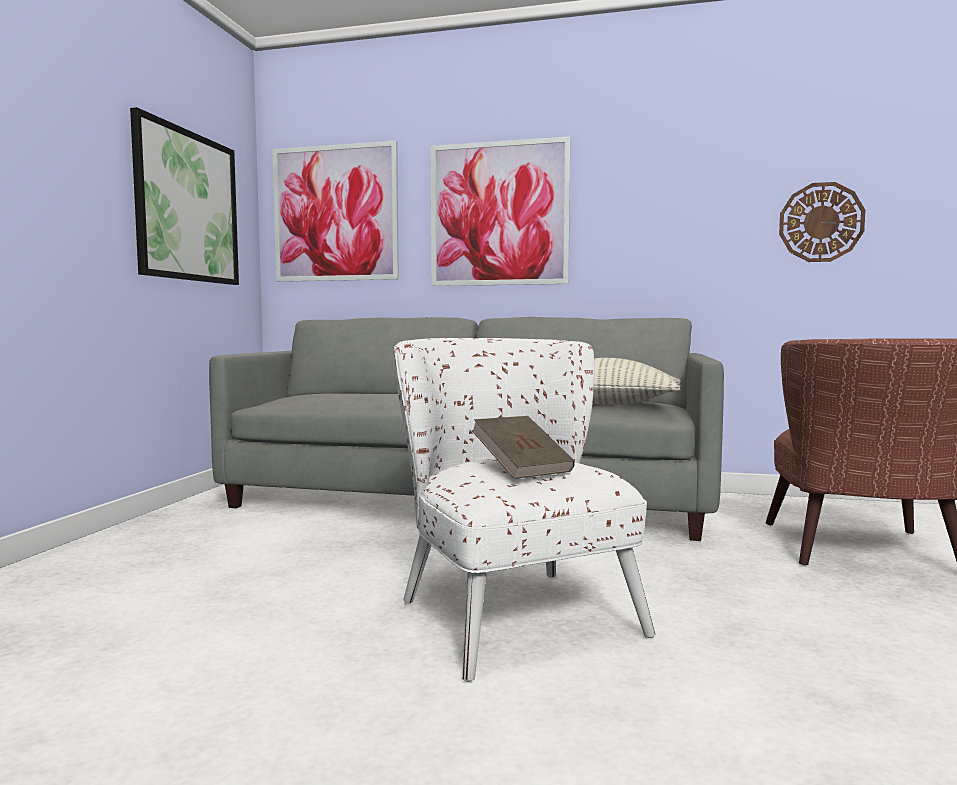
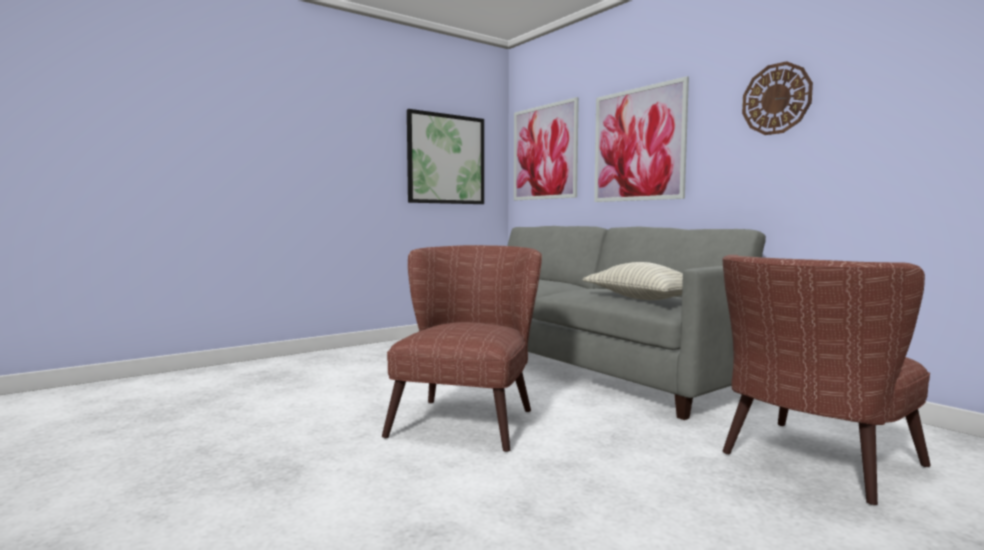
camera: 40 degrees right, 0 degrees up
(508, 608) = (469, 418): white armchair -> brown armchair
(522, 468) = (452, 328): brown book -> none
(821, 222) = (918, 129): wall clock -> wall clock (776, 99)

